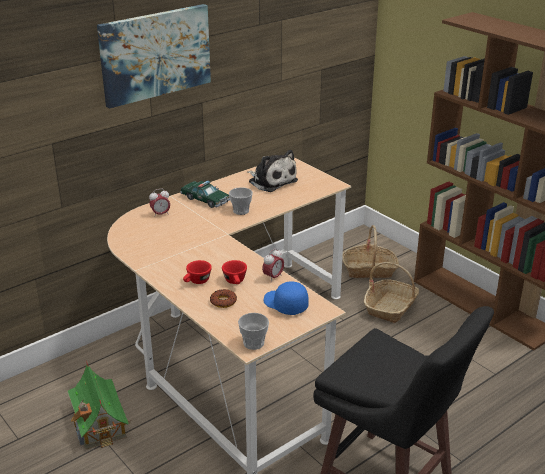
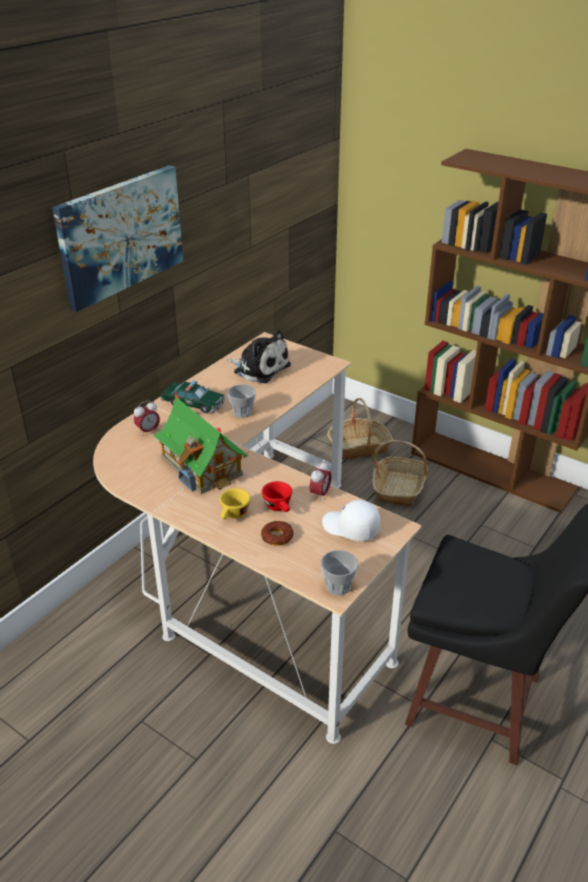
camera: 15 degrees left, 5 degrees up
(99, 422) = (123, 697): toy house -> toy house (201, 466)
(197, 282) = (233, 515): red cup -> yellow cup
(285, 305) = (350, 528): blue cap -> white cap

